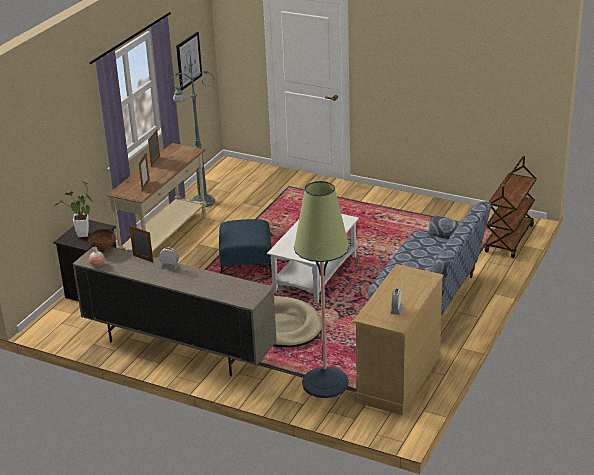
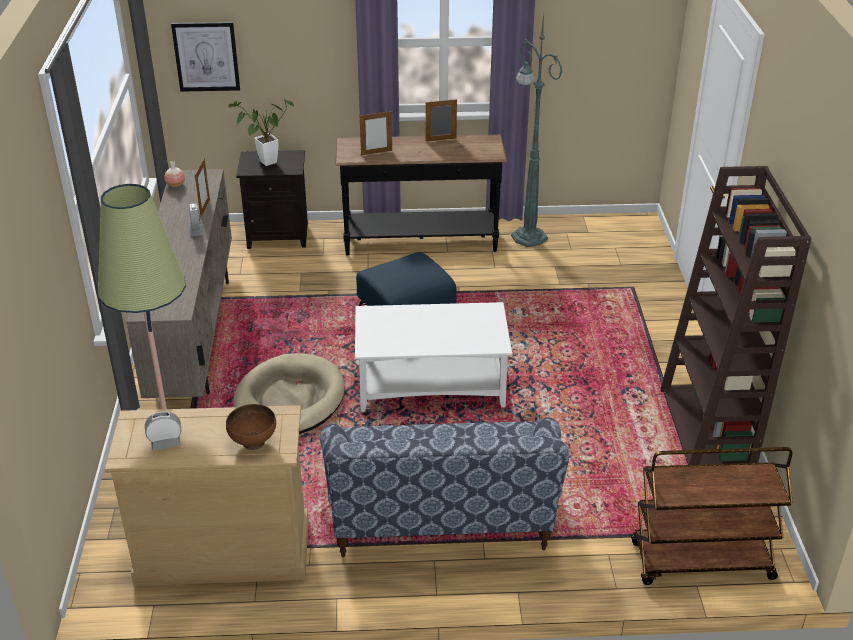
camera: 60 degrees right, 5 degrees up
(103, 249) = (211, 177): brown bowl -> brown bowl (253, 442)
(165, 239) = (420, 242): beige console table -> black console table
(188, 60) = (600, 44): picture -> picture (206, 56)
(423, 206) = (707, 430): none -> brown bookcase

